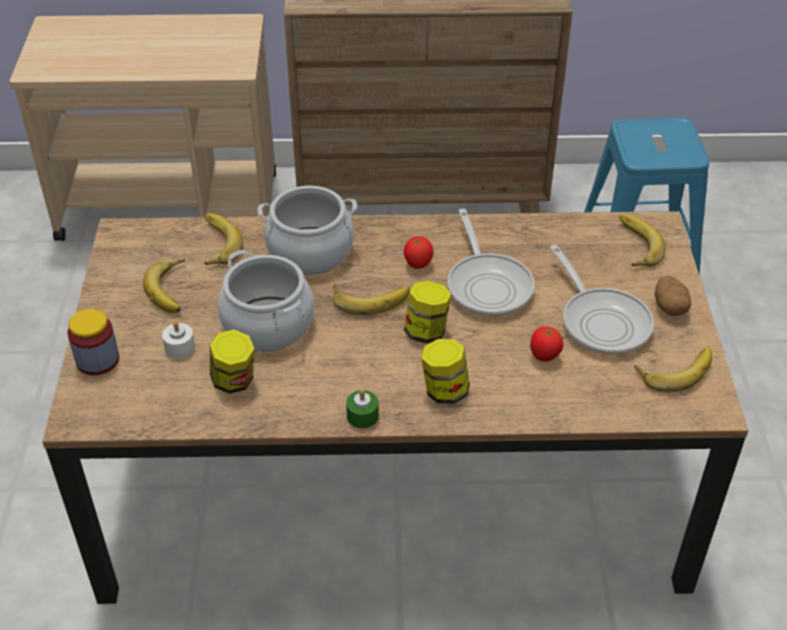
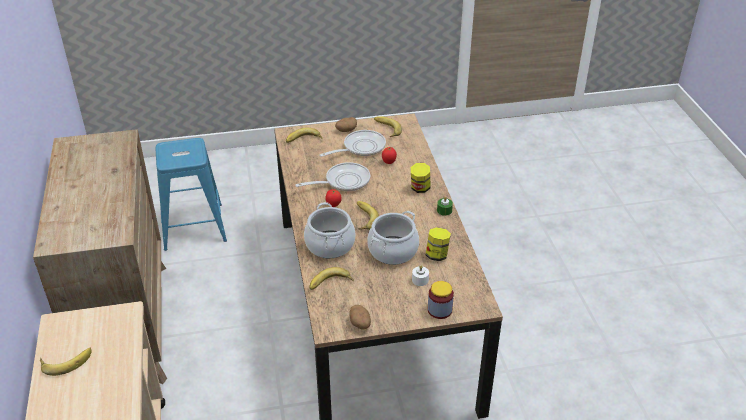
camera: 100 degrees left, 5 degrees down
(114, 265) = (360, 324): none -> potato
(173, 290) = (375, 293): banana -> banana (66, 361)
(426, 331) = (382, 197): jar -> none

